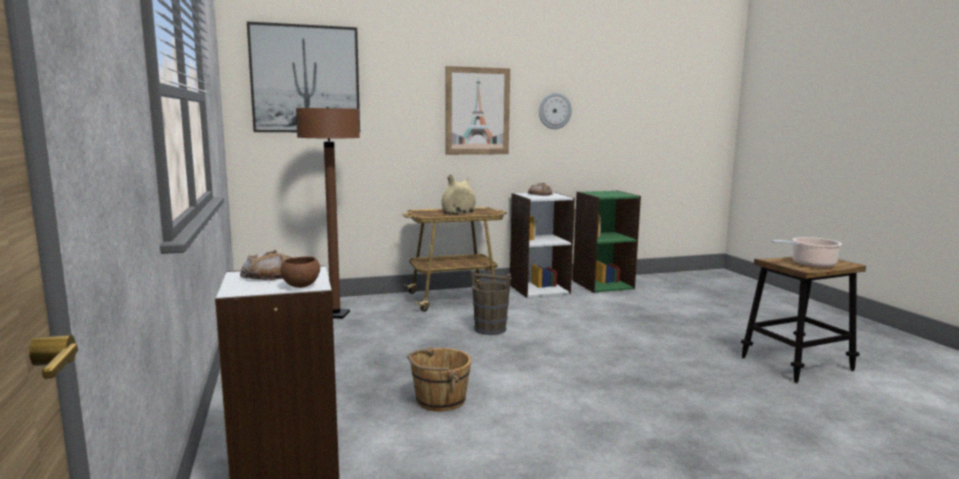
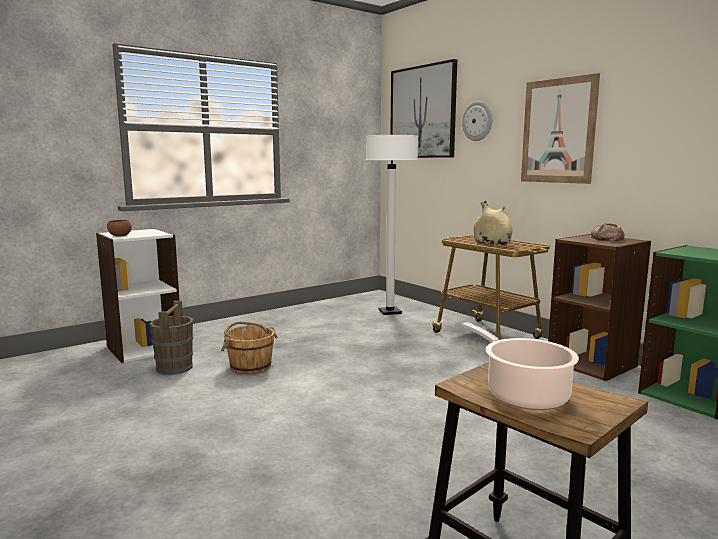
camera: 70 degrees right, 0 degrees up
(269, 275) = (146, 231): bread -> none
(335, 315) = (390, 312): brown floor lamp -> white floor lamp
(489, 329) = (420, 360): brown bucket -> brown bucket (175, 367)
(539, 289) = (592, 363): white bookcase -> brown bookcase
(554, 111) = (662, 124): wall clock -> wall clock (477, 121)

